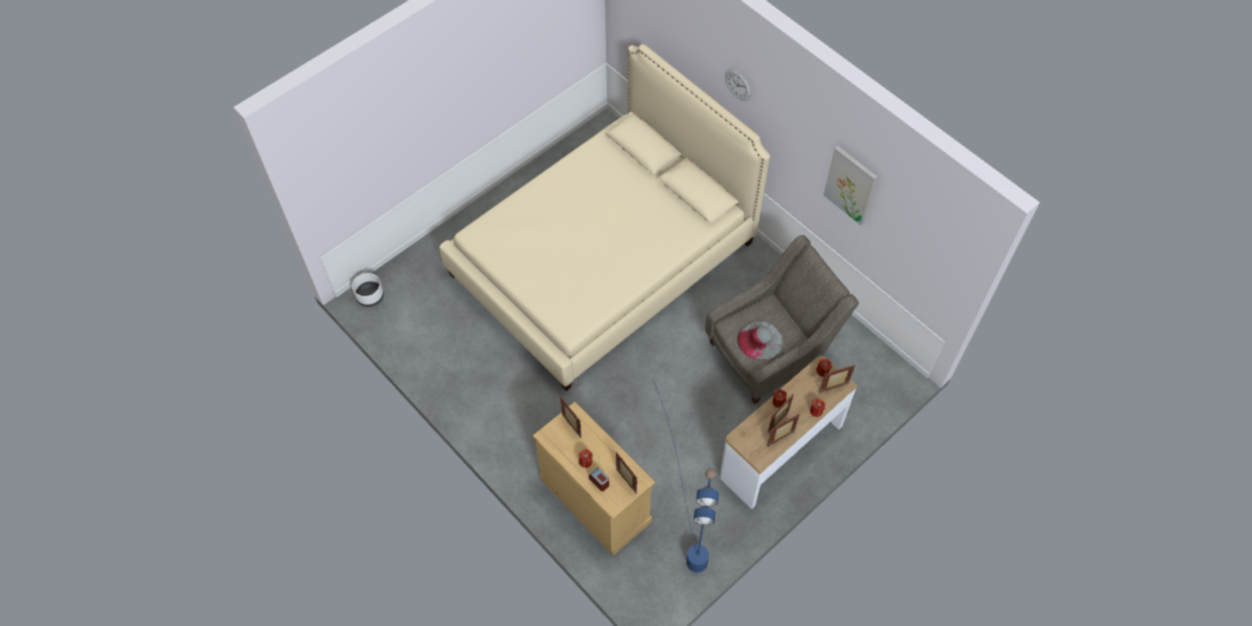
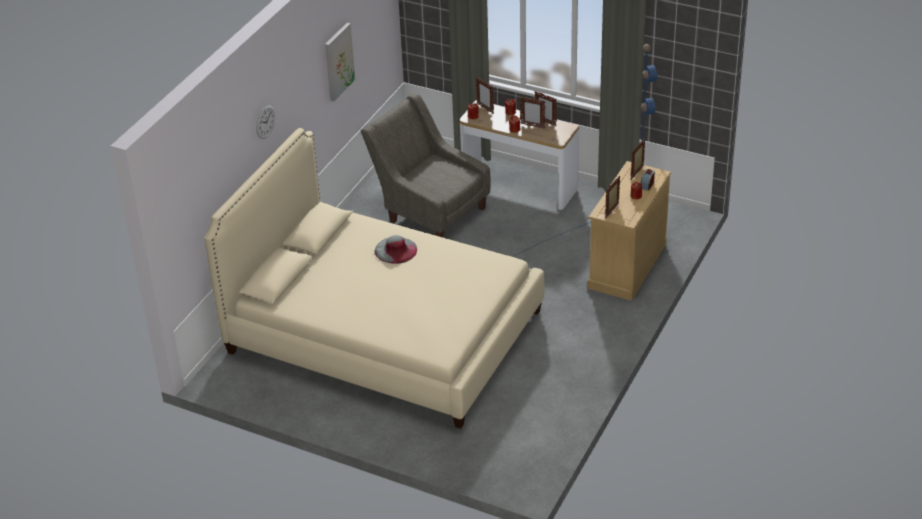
camera: 110 degrees left, 20 degrees down
(370, 296) = (520, 478): white planter -> none
(760, 340) = (448, 175): grey hat -> grey hat (396, 250)

